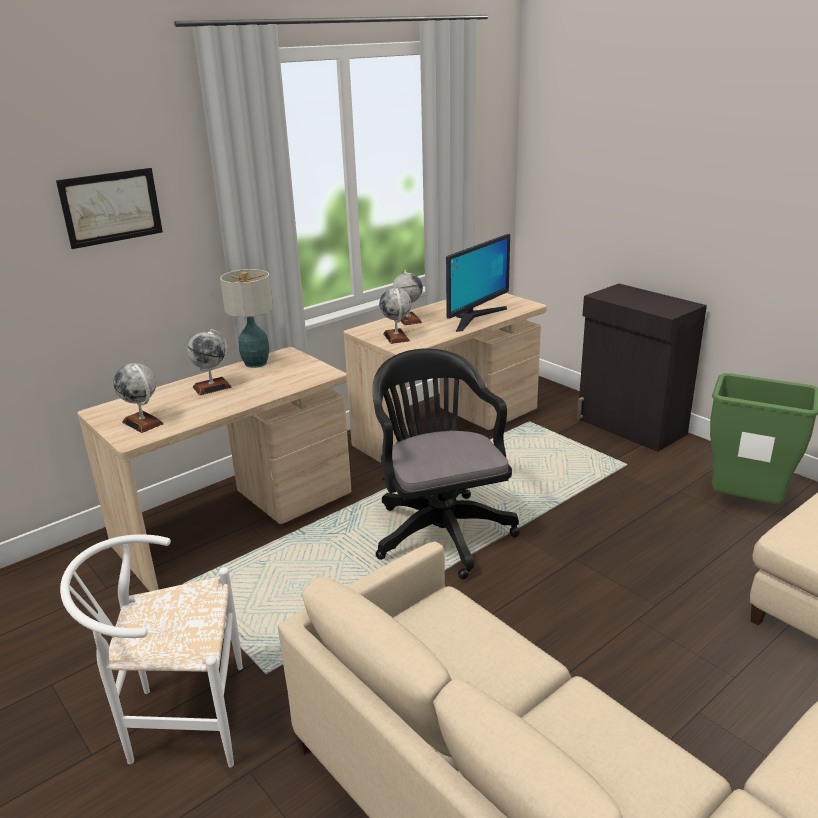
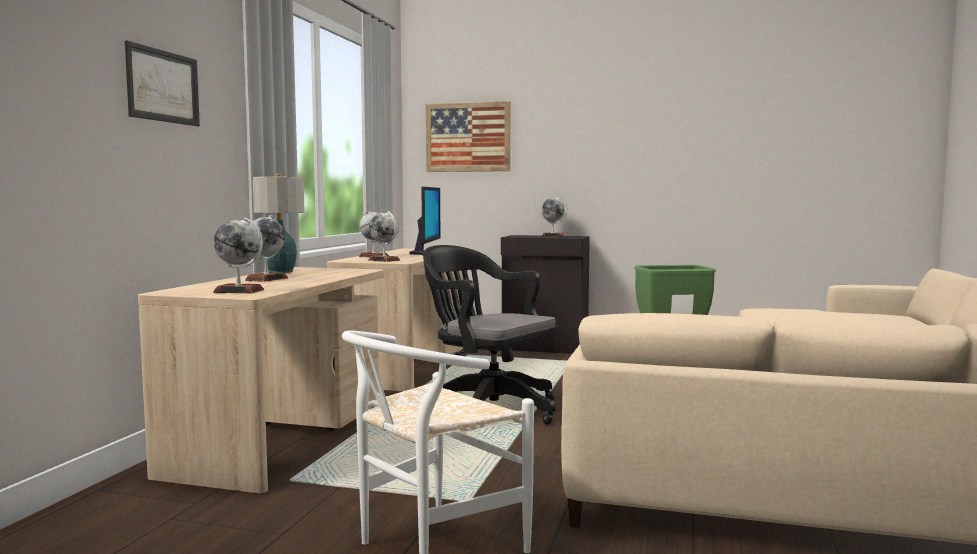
camera: 35 degrees left, 20 degrees down
(583, 152) = (467, 137): none -> picture
(655, 299) = (553, 236): none -> globe

